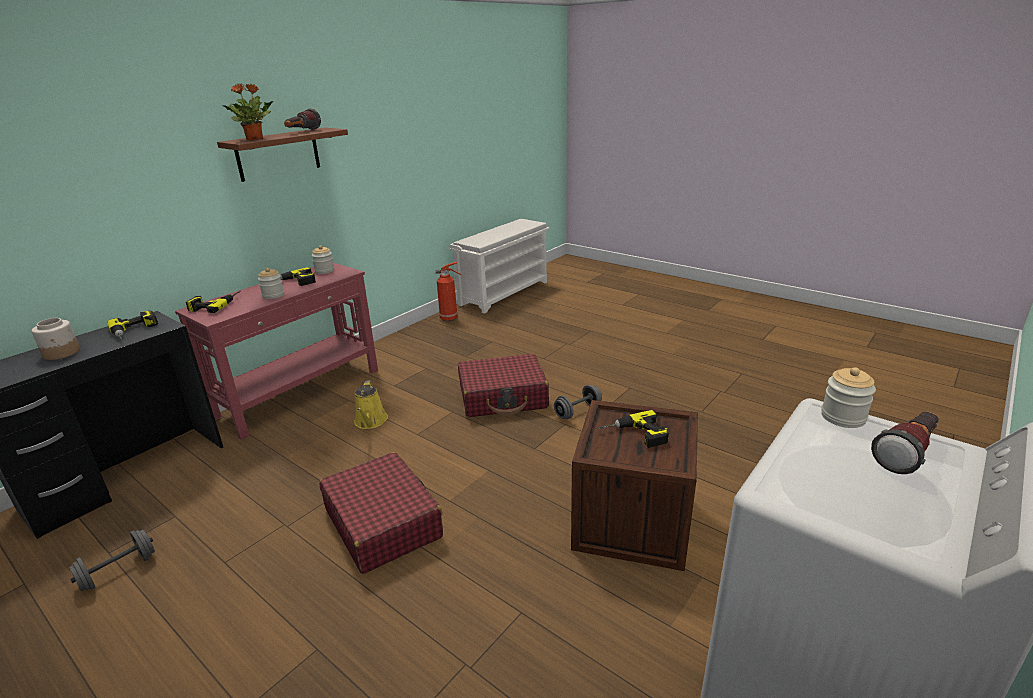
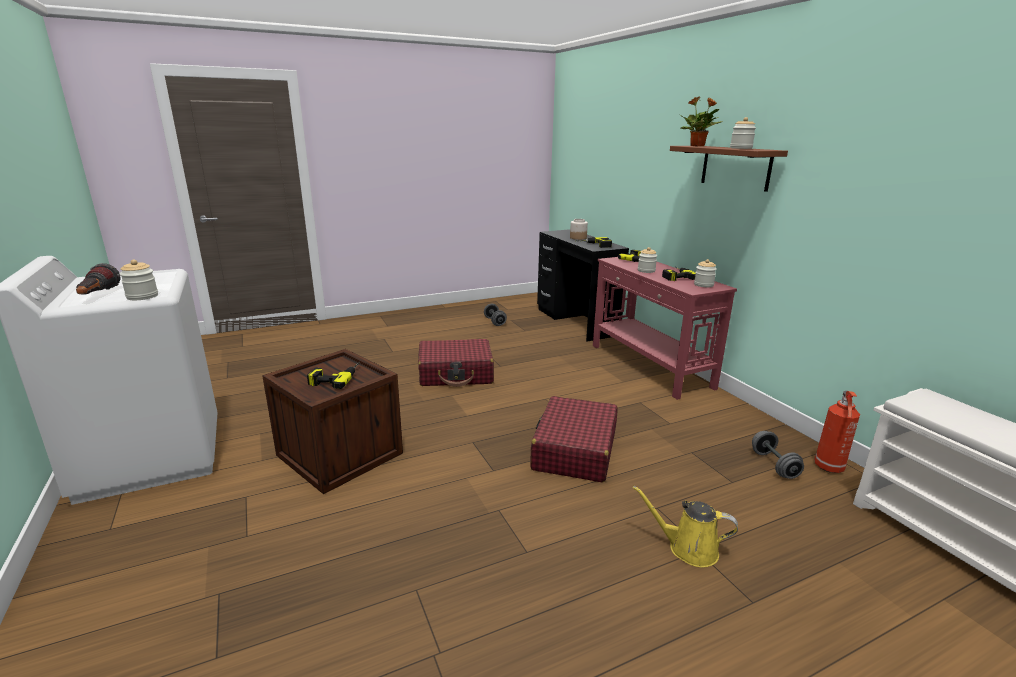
camera: 115 degrees right, 5 degrees down
(302, 132) = (741, 148): flashlight -> jar
(370, 422) = (580, 385): yellow watering can -> yellow watering can (688, 548)
(577, 411) = (508, 486): grey dumbbell -> grey dumbbell (774, 465)

